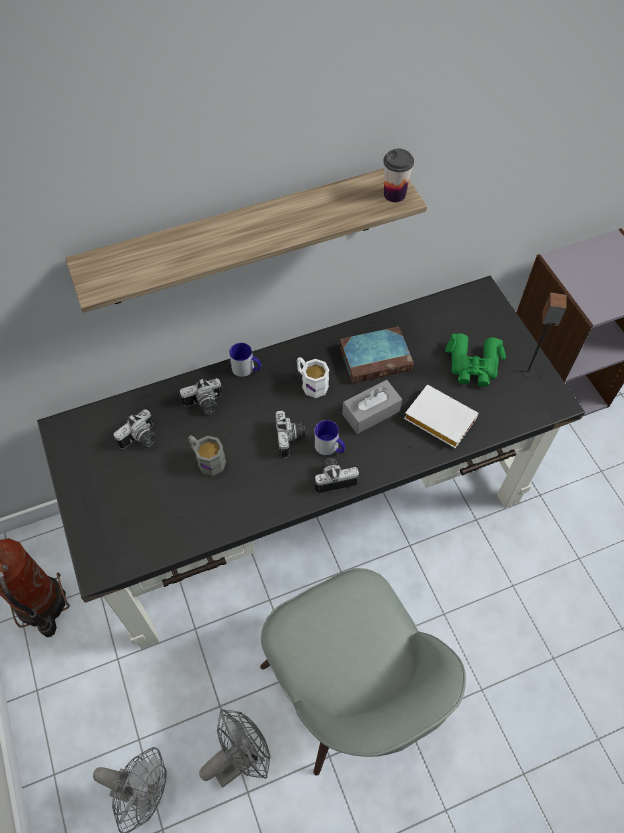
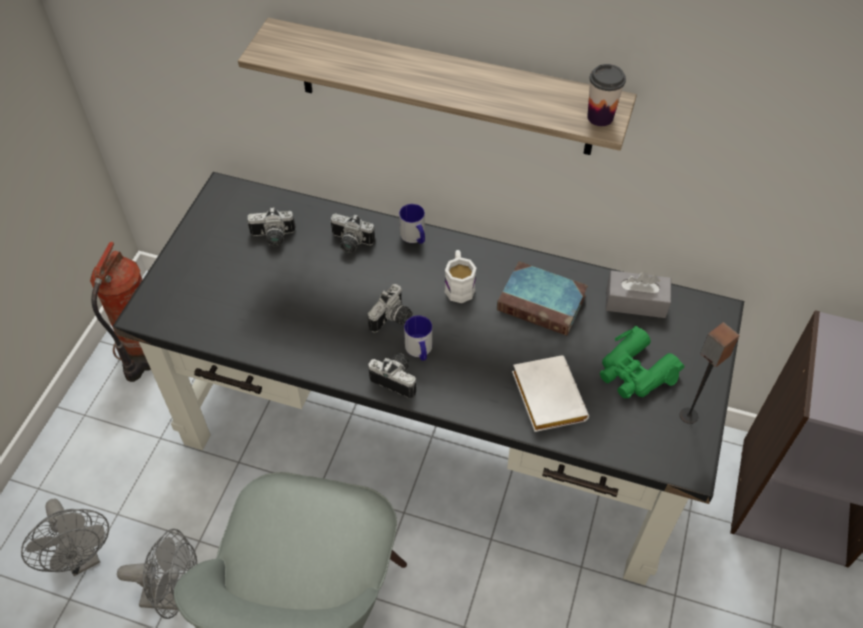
camera: 40 degrees right, 5 degrees down
(207, 460) = (307, 289): grey mug -> none
(371, 412) = (488, 346): grey tissue box -> grey tissue box (635, 302)

